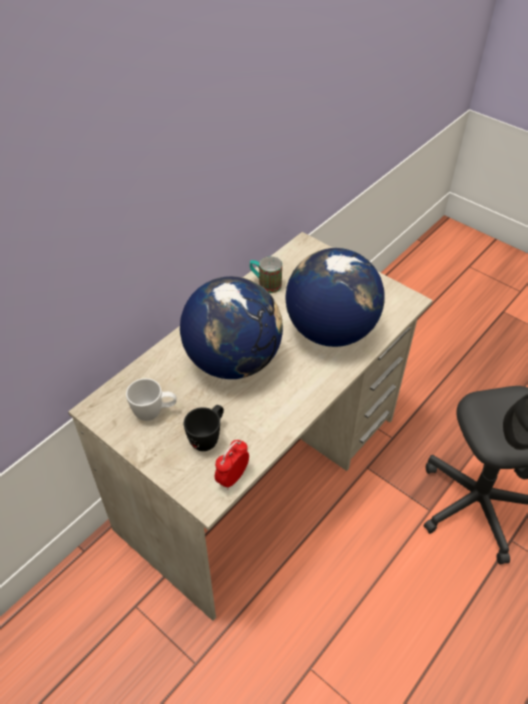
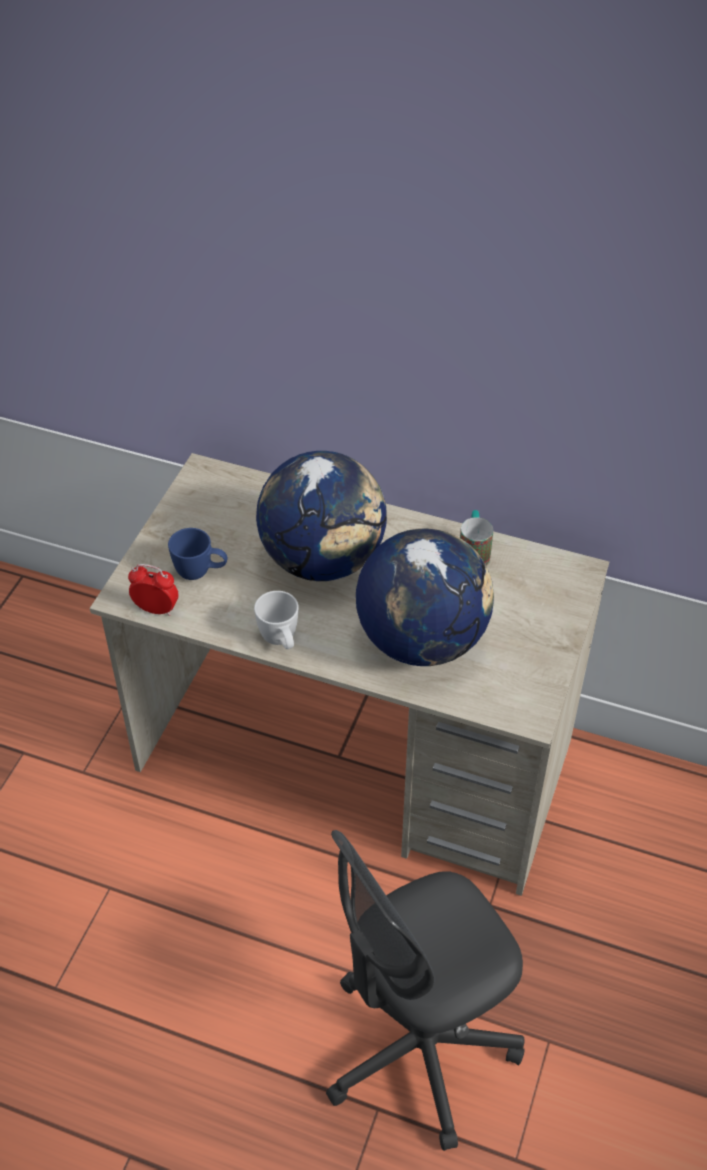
camera: 70 degrees right, 0 degrees up
(154, 412) = (217, 518): white mug -> white mug (281, 641)
(208, 437) = (201, 573): black mug -> blue mug

